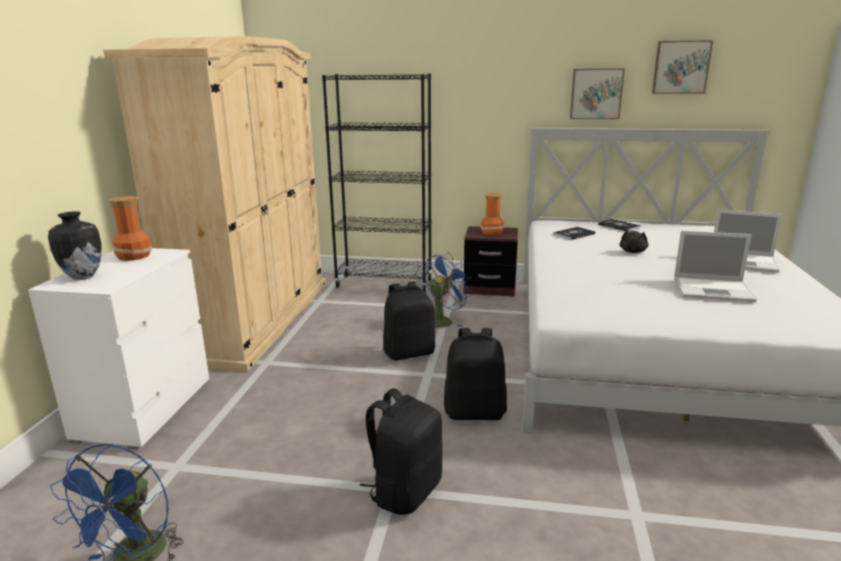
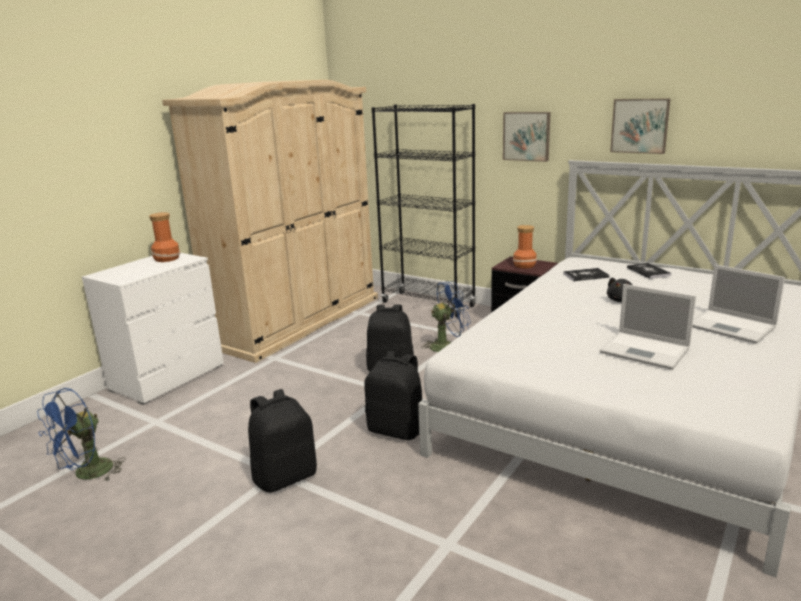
camera: 25 degrees right, 0 degrees up
(82, 277) = (119, 271): vase -> none
(681, 67) = (737, 97): picture -> picture (527, 136)

